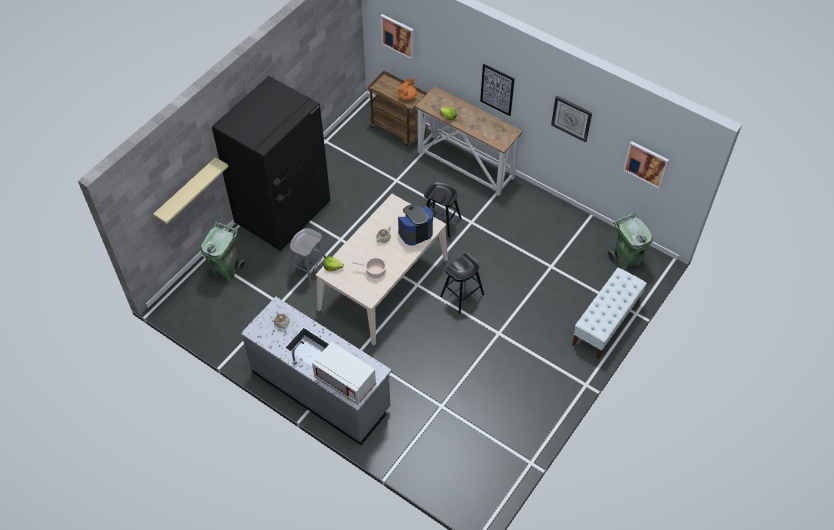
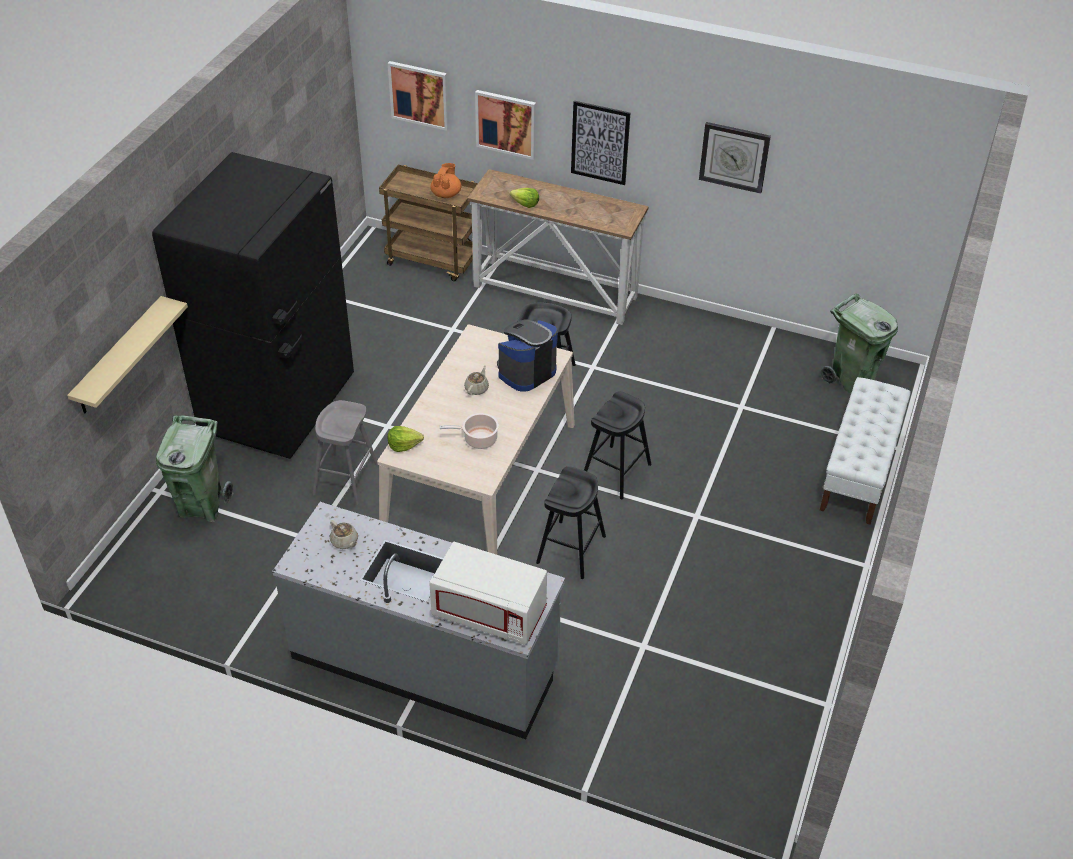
camera: 15 degrees left, 10 degrees down
(420, 339) = (571, 549): none -> black stool
(646, 164) = (868, 203): picture -> picture (506, 123)

